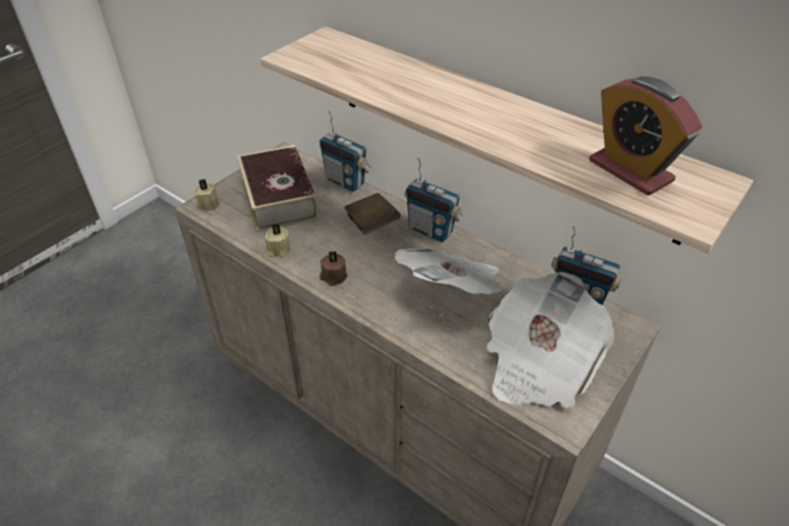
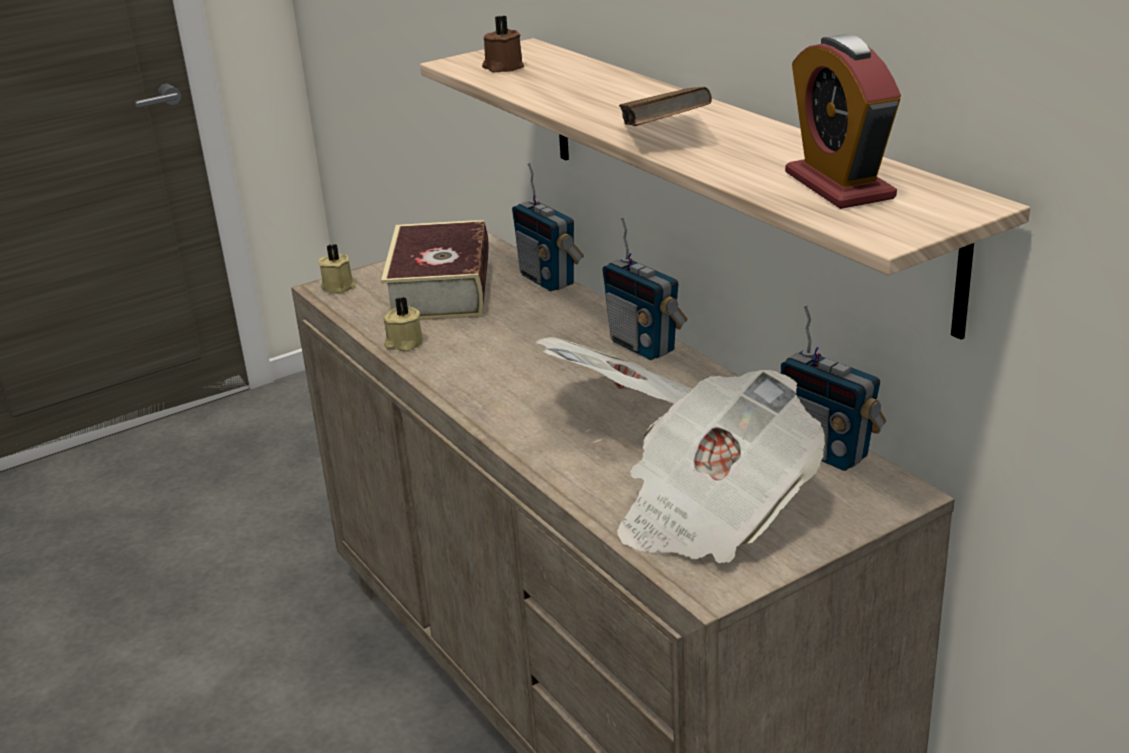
camera: 20 degrees right, 15 degrees down
(333, 277) = (463, 380): brown candle -> brown candle (503, 68)
(371, 225) = (556, 331): brown book -> brown book (664, 135)

